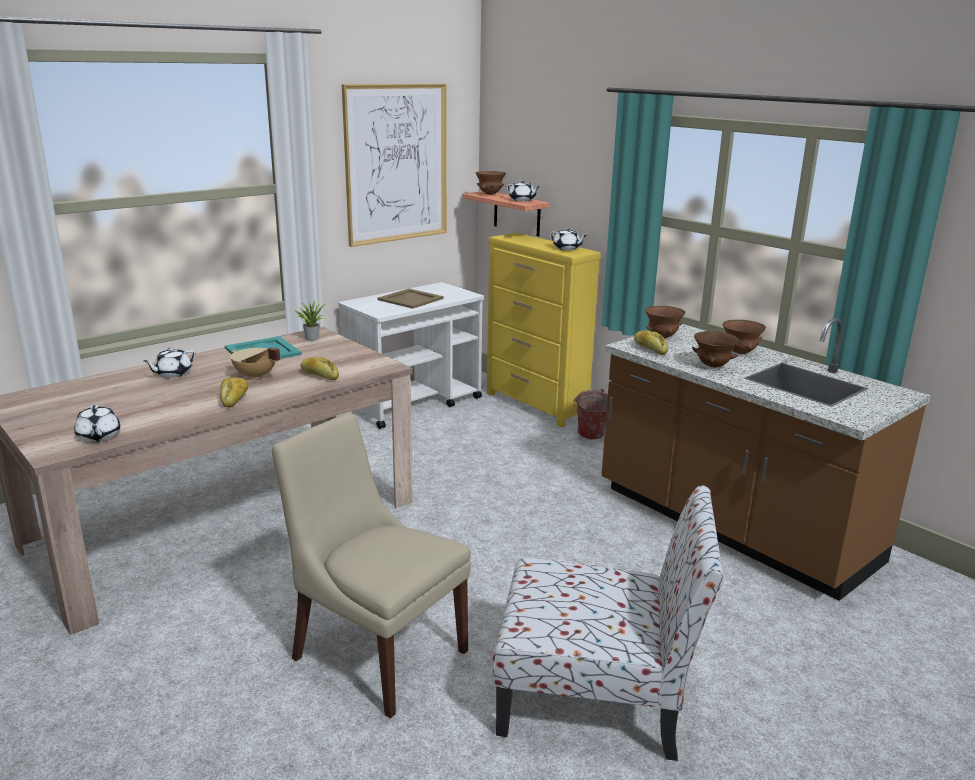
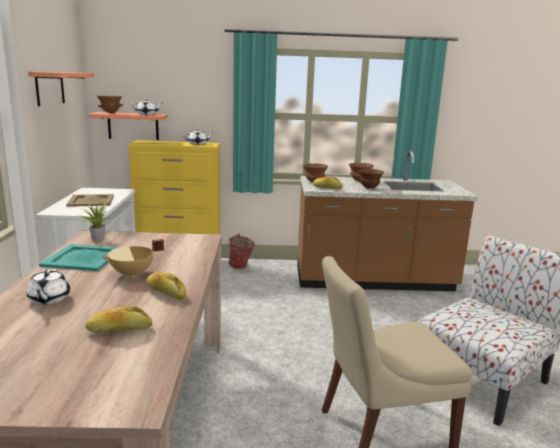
camera: 50 degrees left, 5 degrees down
(98, 436) = (137, 370): white teapot -> none
(319, 375) = (179, 257): bread -> bread (119, 330)
(396, 164) = (50, 88): picture -> shelf

